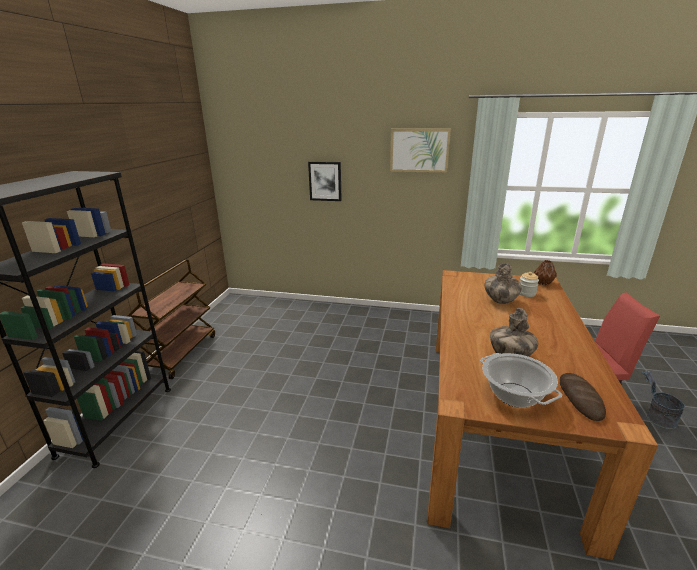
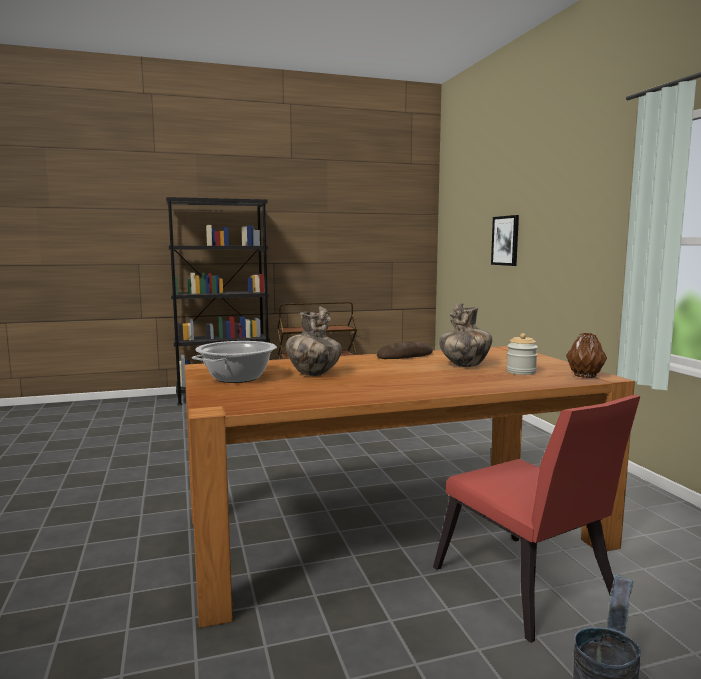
camera: 60 degrees right, 15 degrees down
(419, 150) = (589, 190): picture -> none
(580, 399) = (255, 395): bread -> bread (405, 356)

